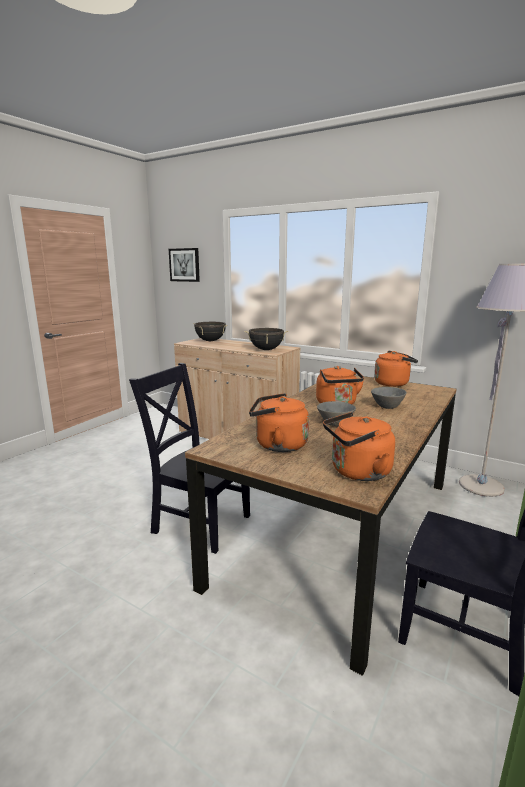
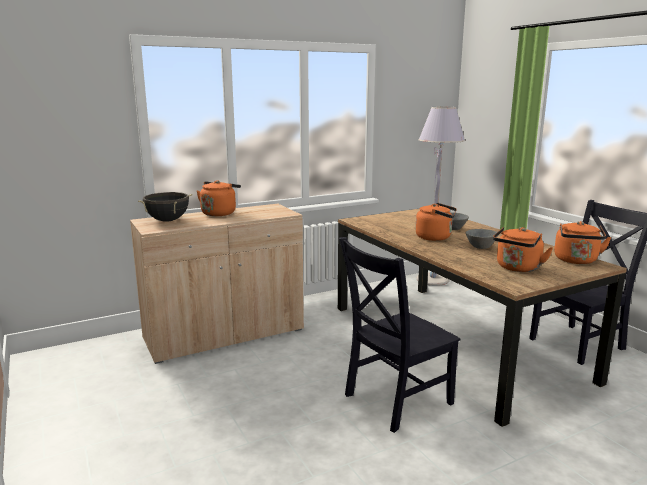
camera: 60 degrees left, 0 degrees up
(184, 265) = (53, 114): picture -> none
(266, 349) = (268, 212): black cooking pot -> none
(393, 383) = (396, 215): orange kettle -> orange kettle (219, 213)

